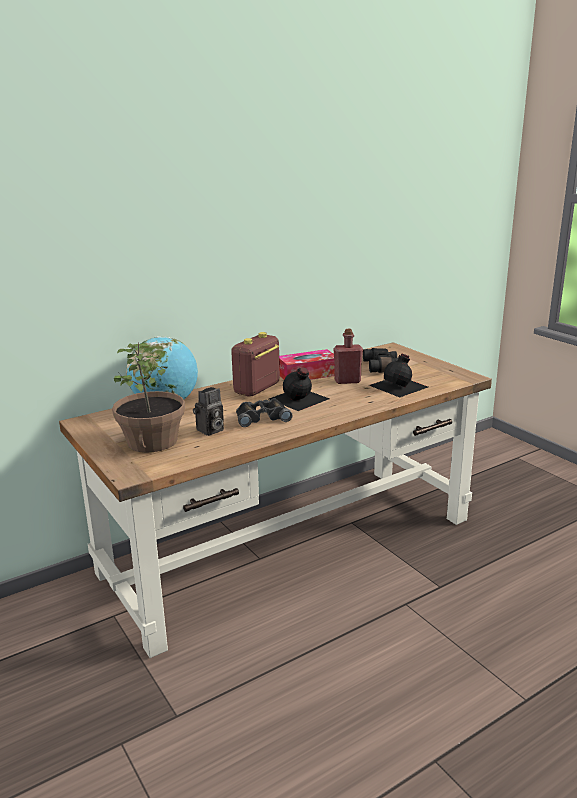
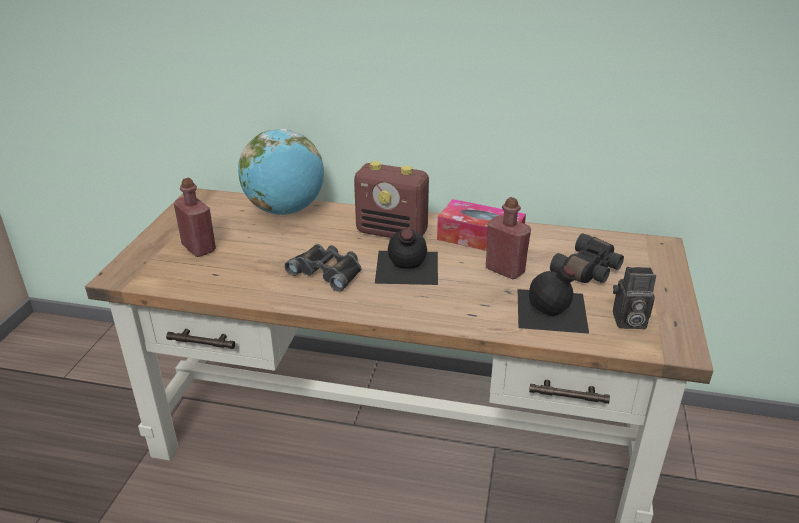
camera: 45 degrees right, 10 degrees up
(153, 441) = (199, 248): potted plant -> red bottle
(210, 431) = (258, 262): camera -> camera (627, 321)
(257, 389) = (392, 232): radio -> radio turned 150 degrees counterclockwise

